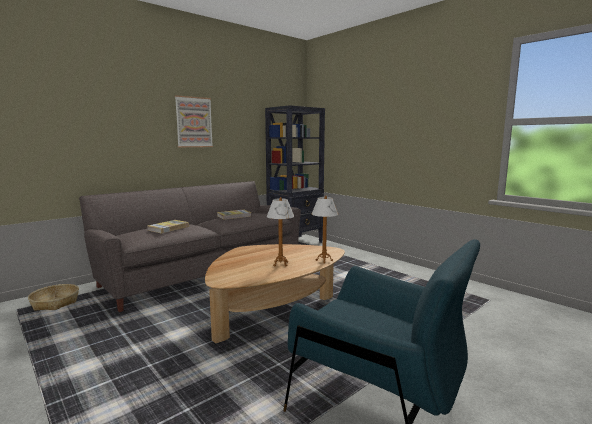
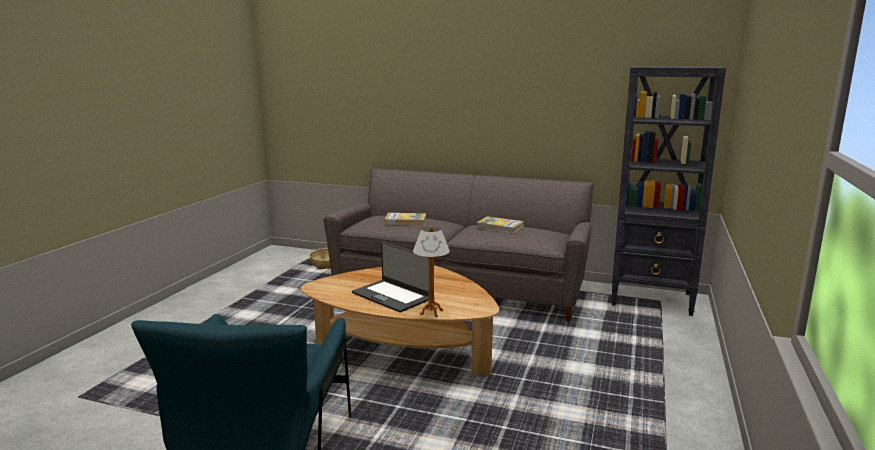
camera: 60 degrees right, 5 degrees up
(194, 122) = (506, 91): picture -> none
(280, 264) = (392, 296): table lamp -> laptop

